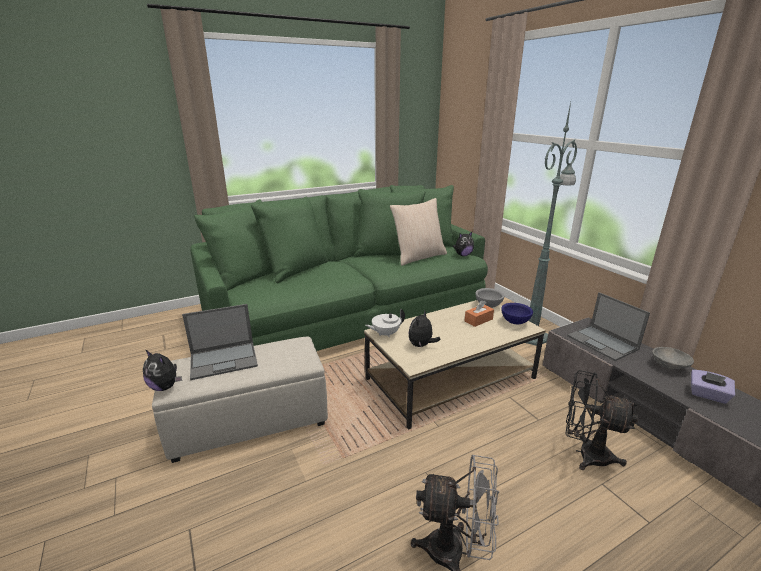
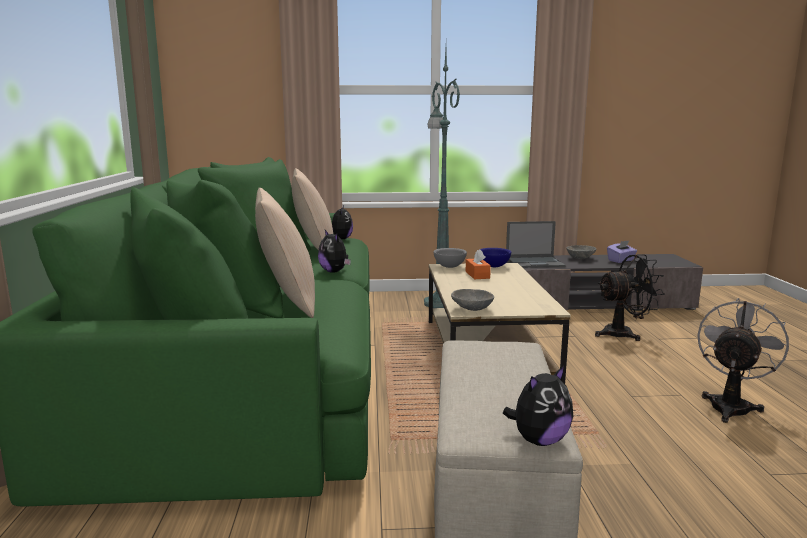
camera: 65 degrees left, 10 degrees down
(224, 360) = (484, 390): laptop -> none
(305, 277) = (287, 302): none -> beige pillow
(385, 334) = (471, 309): white teapot -> grey bowl
(421, 345) = (512, 301): plush toy -> plush toy (334, 271)
(585, 454) = (624, 334): black fan -> black fan turned 150 degrees counterclockwise

